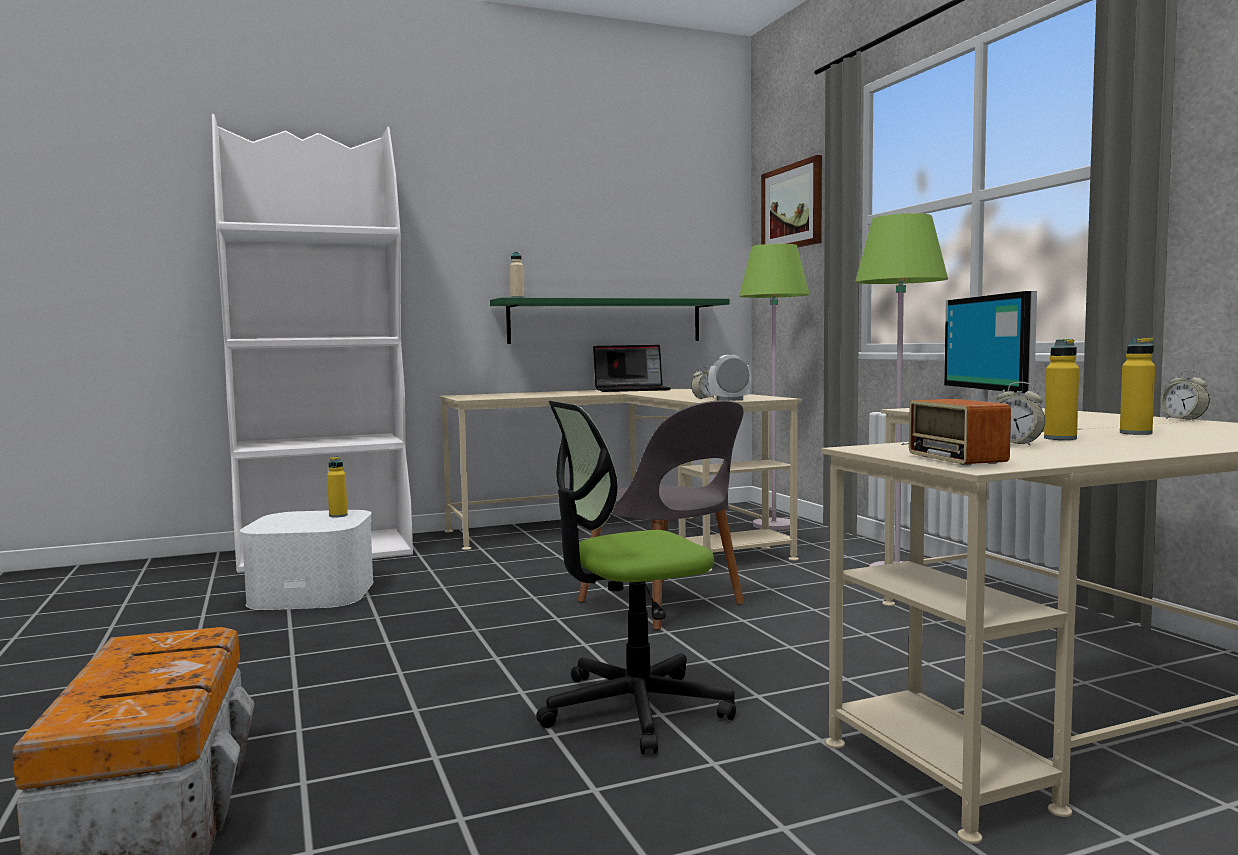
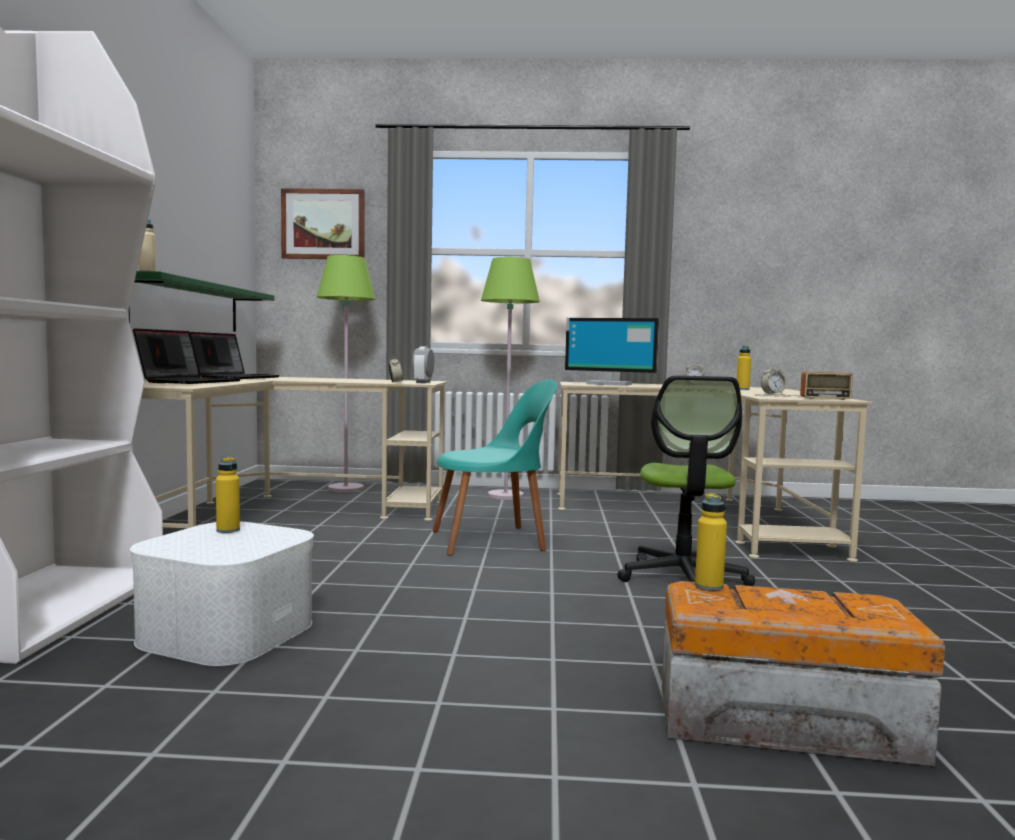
camera: 65 degrees left, 0 degrees up
(536, 394) = (189, 382): none -> laptop
(664, 605) = (493, 540): grey chair -> turquoise chair
(1060, 438) = (754, 391): yellow bottle -> yellow bottle (709, 586)

